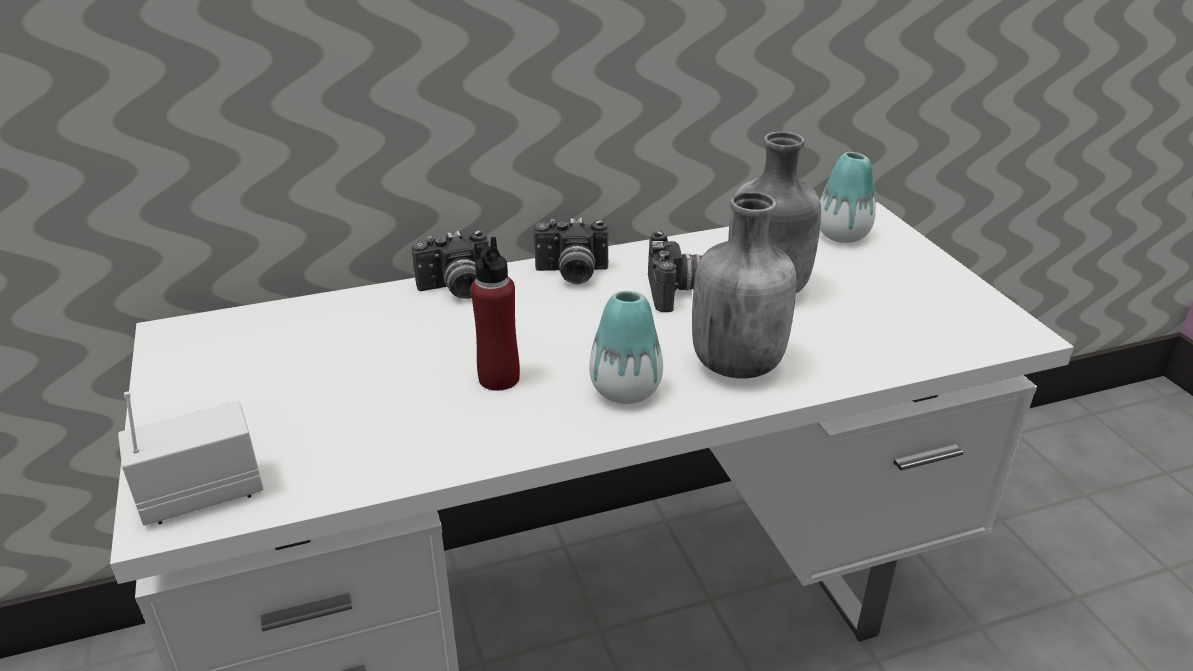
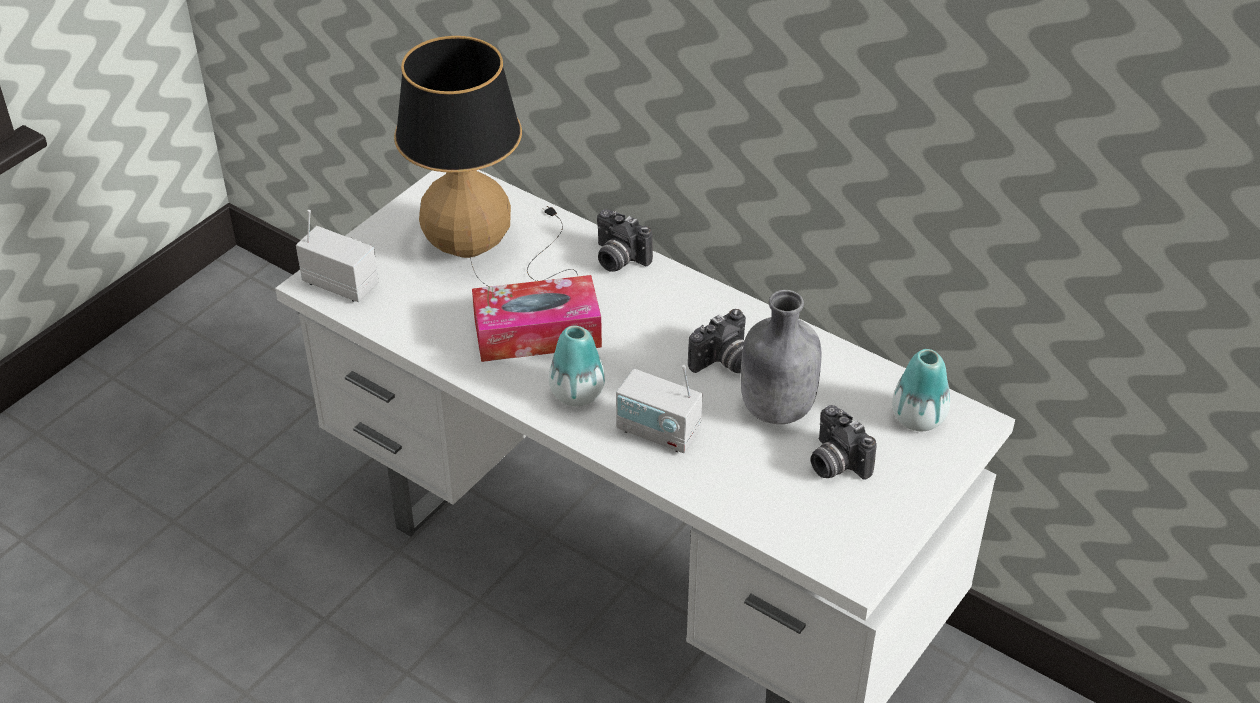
camera: 55 degrees right, 10 degrees up
(317, 361) = (483, 250): none -> table lamp
(499, 378) = (537, 333): red bottle -> tissue box
(571, 274) = (694, 301): camera -> camera (834, 463)
(736, 364) = (658, 432): grey bottle -> radio

